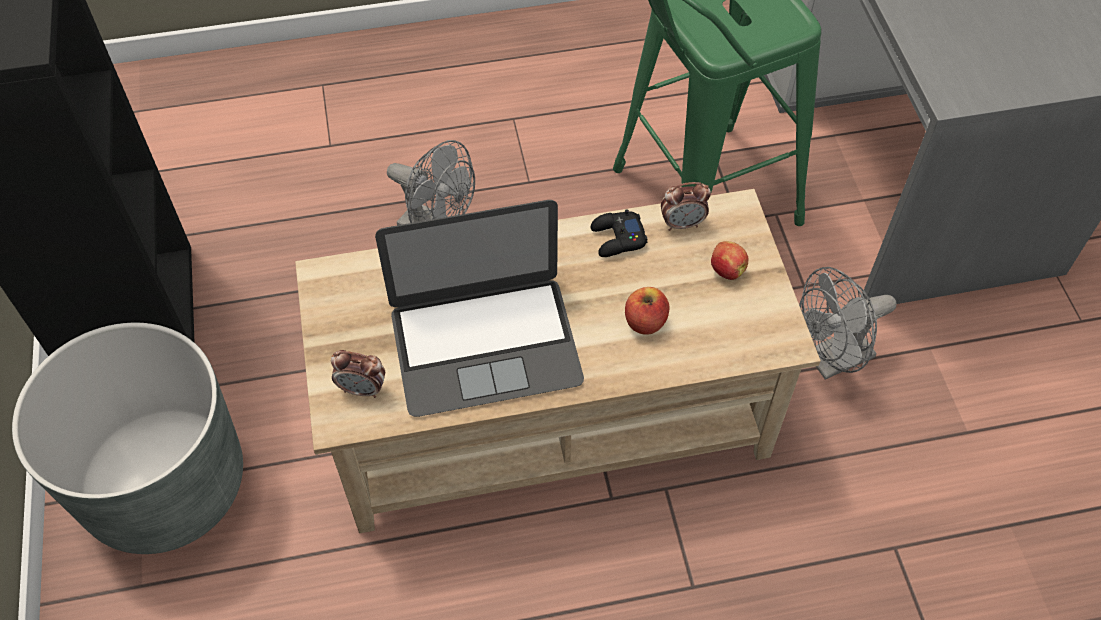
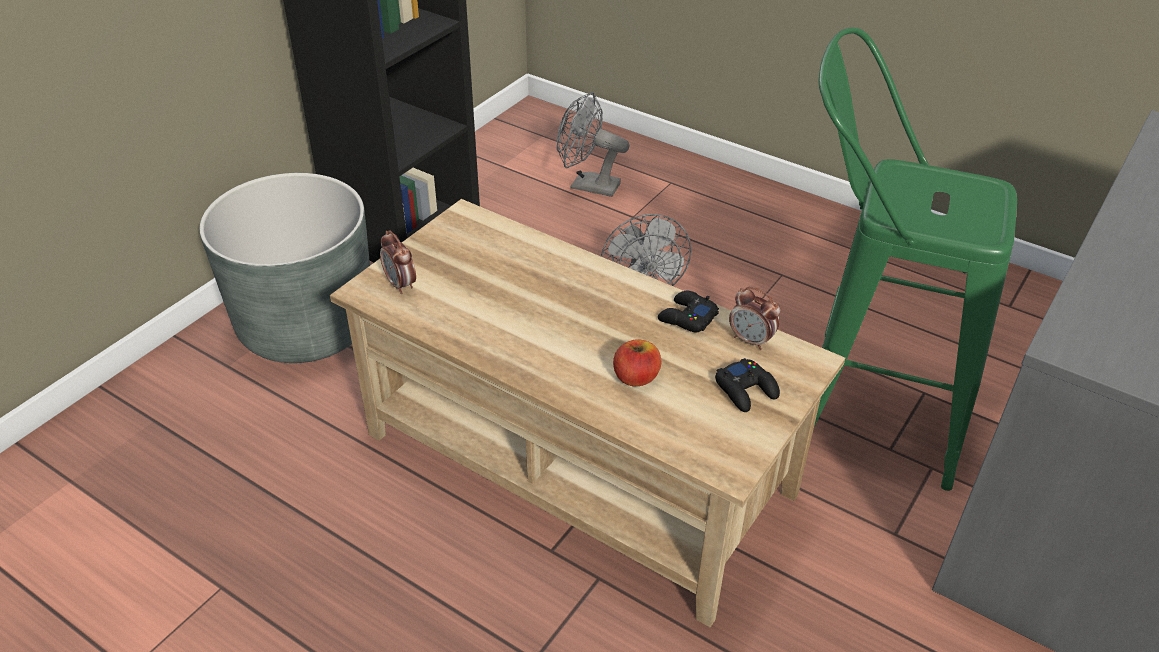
camera: 45 degrees right, 15 degrees down
(485, 345) = (507, 314): laptop -> none
(726, 270) = (746, 390): apple -> black game controller
(831, 361) = (853, 604): grey fan -> grey fan (587, 185)

